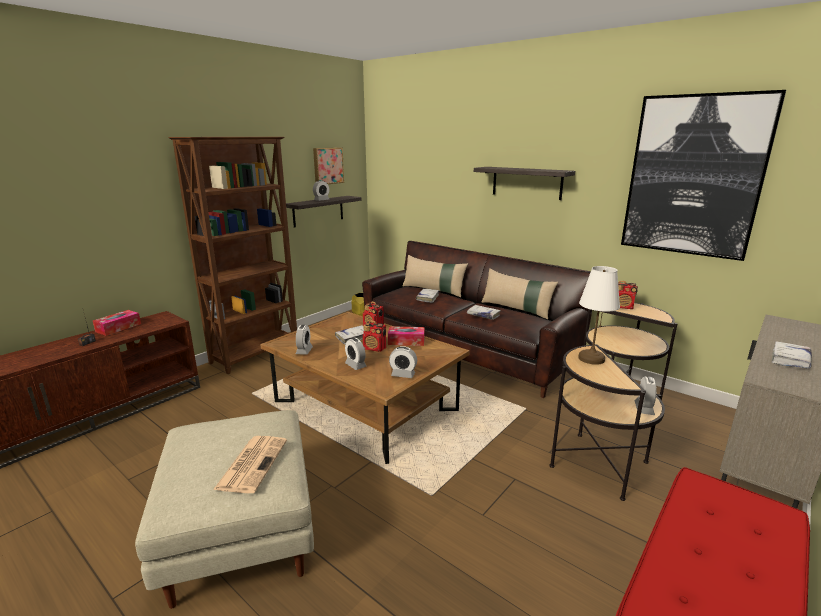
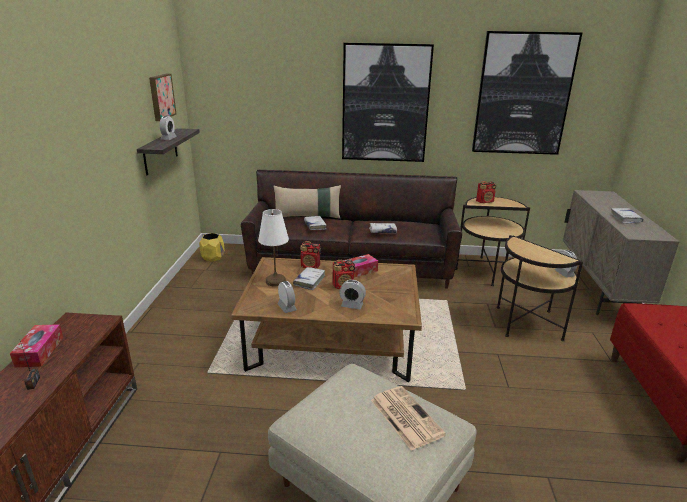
camera: 35 degrees left, 5 degrees up
(256, 354) = (152, 332): brown bookcase -> none
(403, 374) = (401, 300): alarm clock -> none
(516, 309) = (395, 219): beige pillow -> none
(526, 182) = (385, 104): shelf -> picture
(590, 358) = (526, 247): white table lamp -> white table lamp (275, 281)

